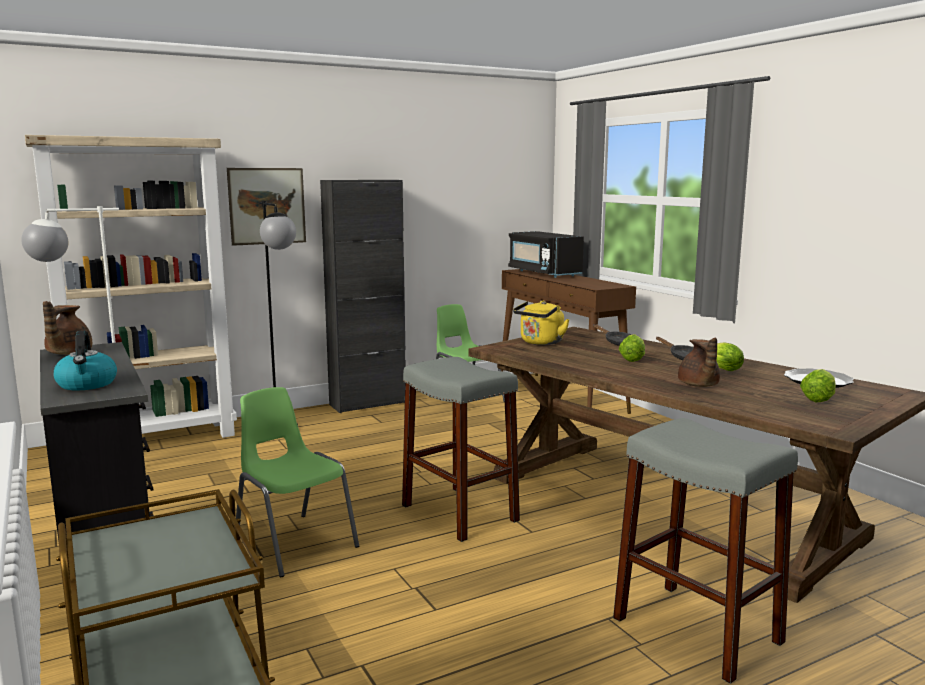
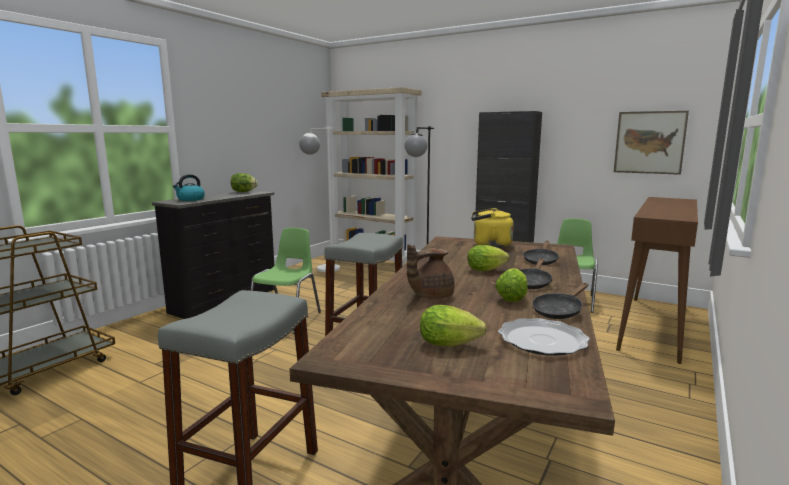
camera: 60 degrees right, 0 degrees up
(67, 353) = (243, 192): brown teapot -> lettuce
(267, 206) = (454, 131): picture -> picture (649, 142)
(543, 273) = (670, 202): black microwave -> none
(760, 366) = (559, 311): none -> black frying pan

